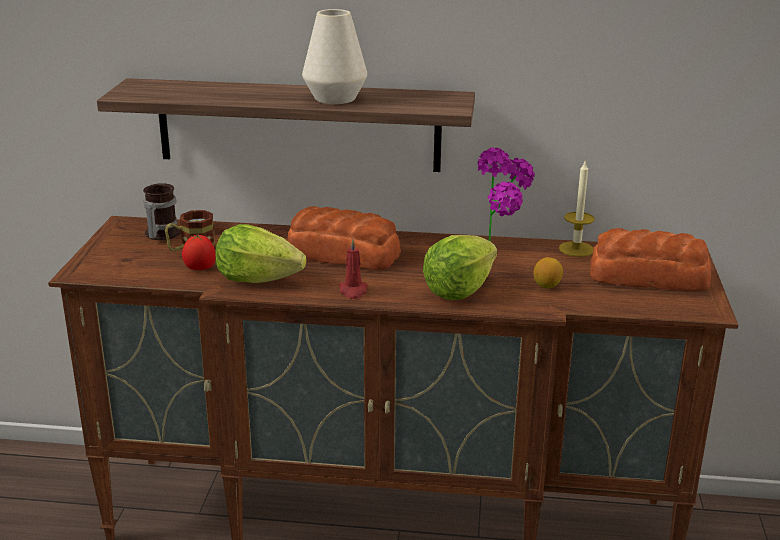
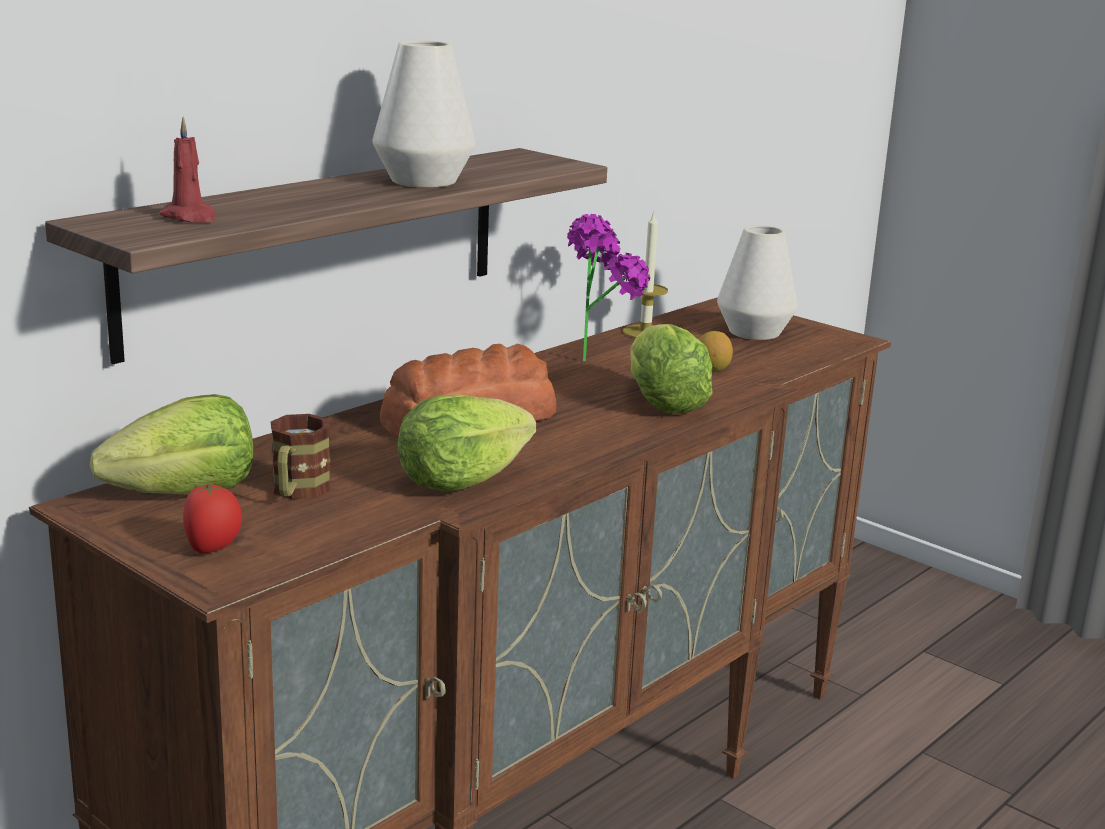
camera: 55 degrees left, 5 degrees down
(160, 234) = (186, 494): mug -> lettuce
(200, 269) = (364, 502): tomato -> tomato (213, 549)
(353, 291) = (584, 446): red candle -> red candle (190, 217)
(649, 277) = (754, 332): bread -> white vase

